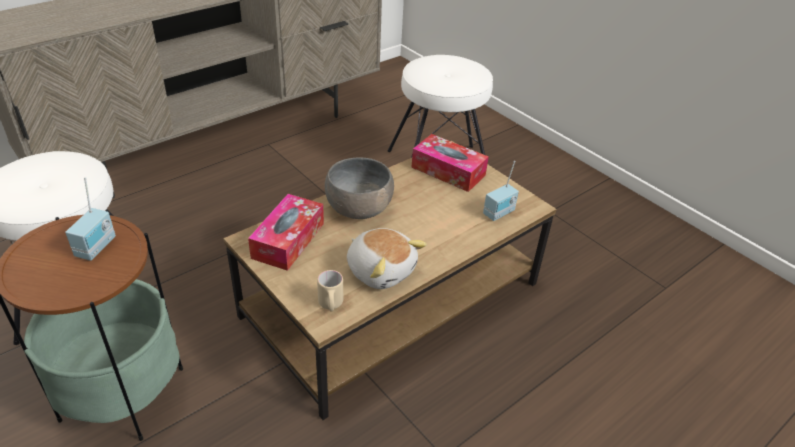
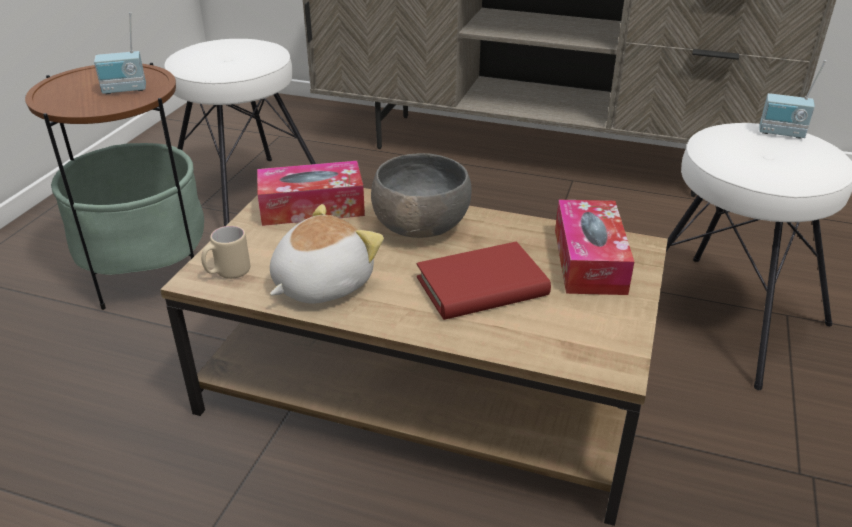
camera: 60 degrees right, 5 degrees down
(381, 270) = (320, 283): plush toy -> plush toy turned 150 degrees counterclockwise
(439, 214) = (482, 287): none -> red book
(499, 213) = (553, 339): radio -> radio (781, 133)

